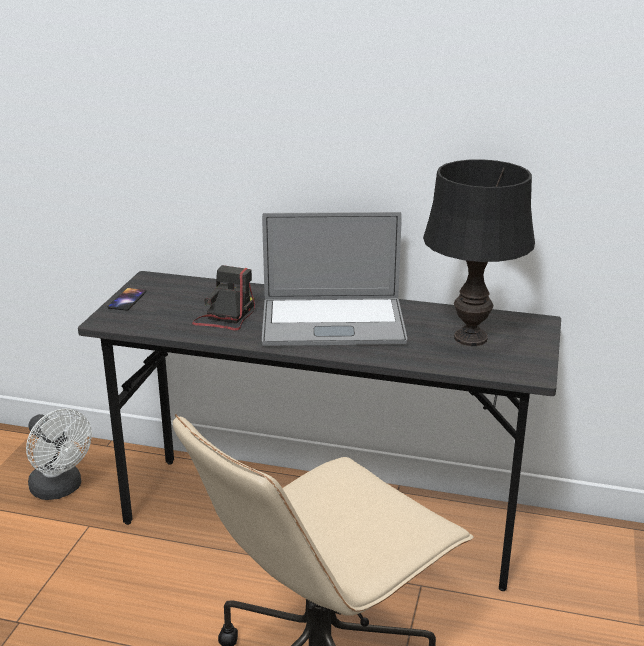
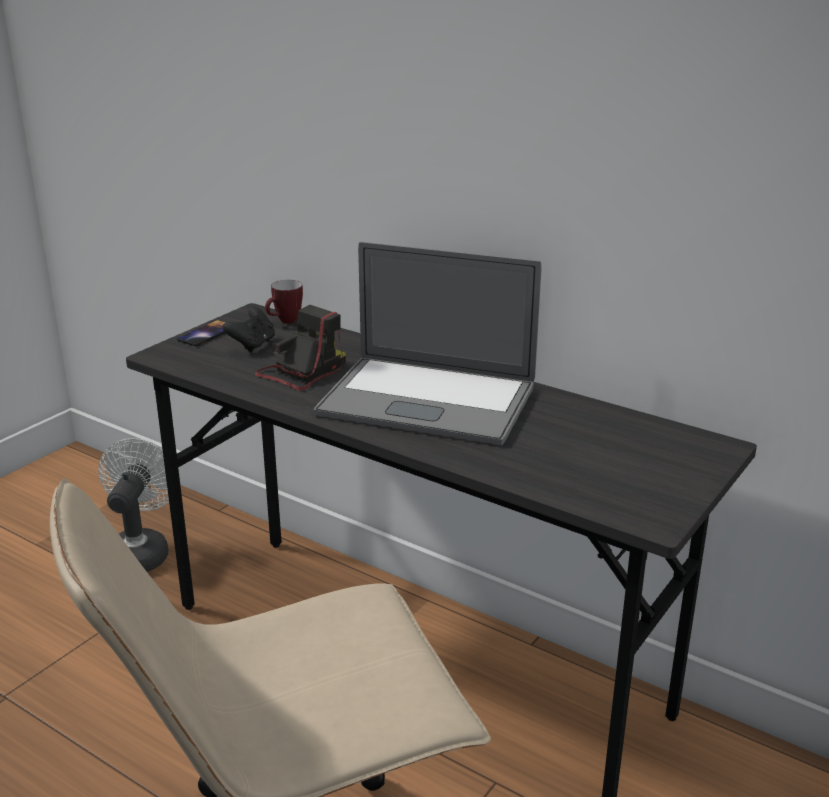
camera: 20 degrees right, 0 degrees up
(60, 489) = (141, 551): white fan -> white fan turned 150 degrees counterclockwise
(171, 303) = (252, 345): none -> black game controller
(180, 282) = (285, 322): none -> mug
(470, 338) = (599, 452): black table lamp -> none

